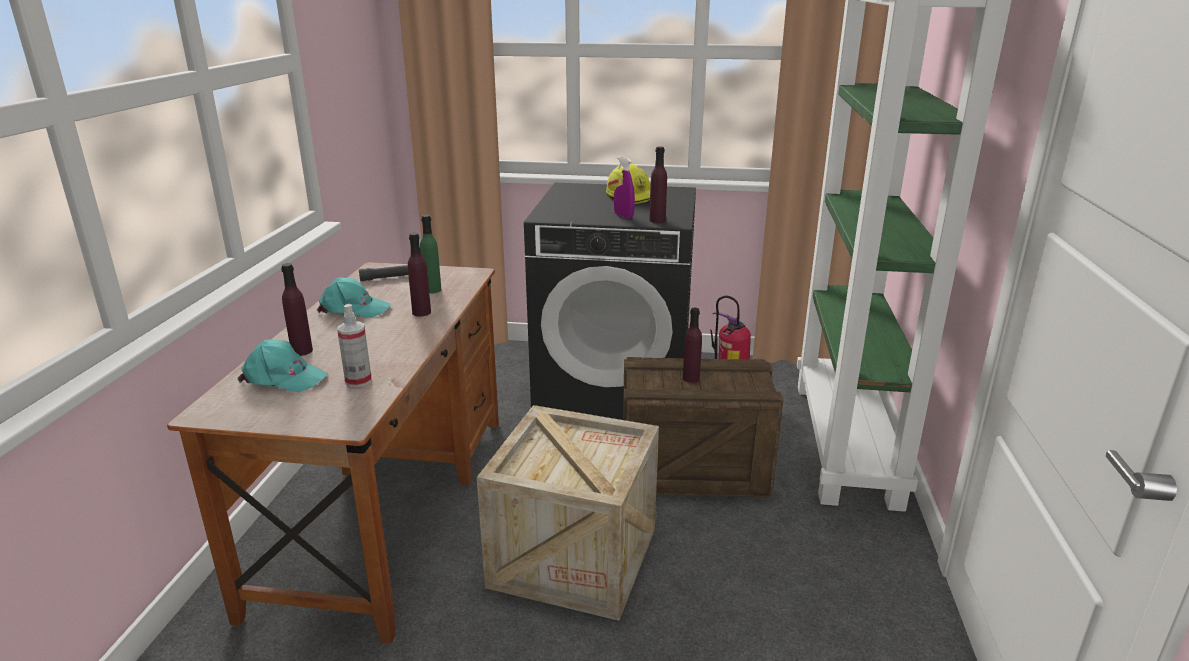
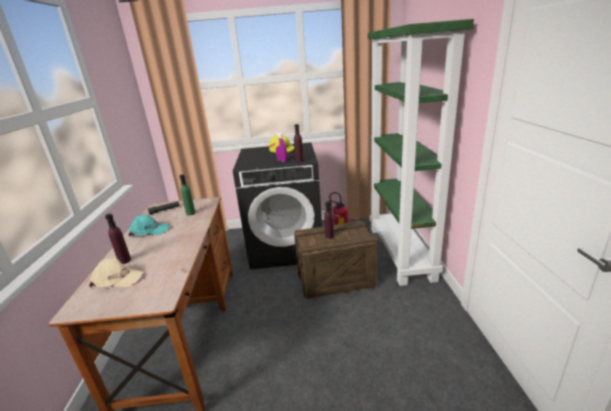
camera: 10 degrees left, 0 degrees up
(283, 378) = (117, 279): turquoise cap -> beige cap
(358, 381) = (162, 273): spray bottle -> none
(421, 312) = (188, 227): purple bottle -> none
(574, 557) = (290, 339): crate -> none

